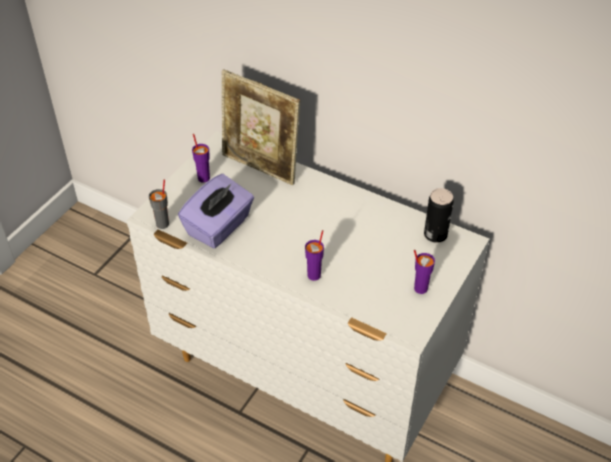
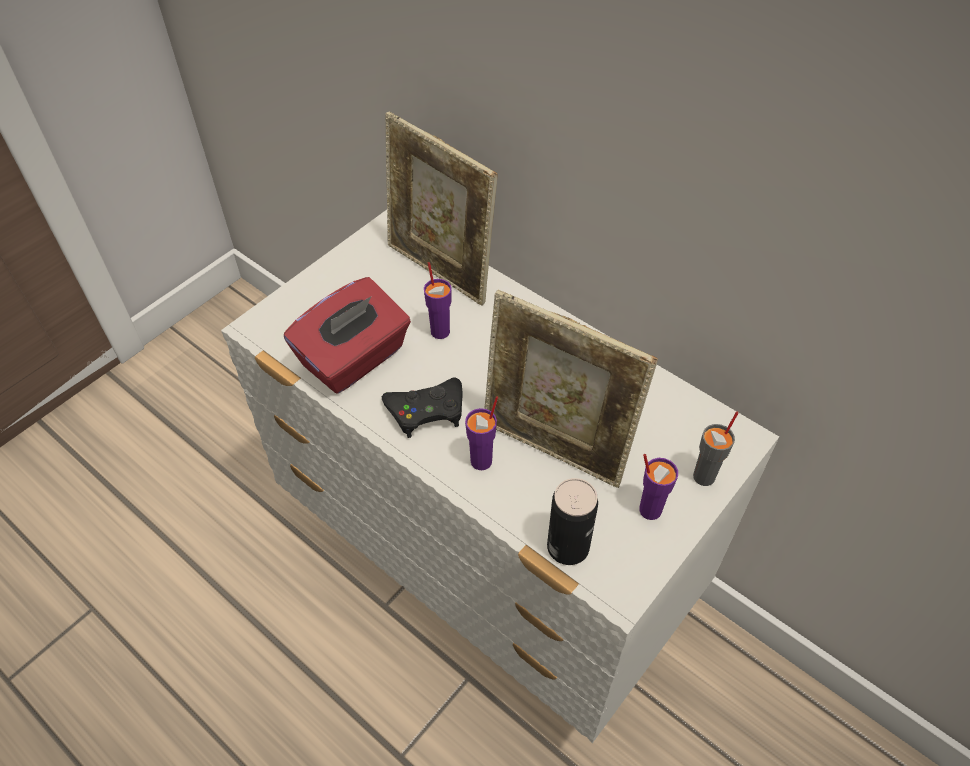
camera: 10 degrees right, 5 degrees up
(163, 224) = (272, 343): grey cup -> grey cup (705, 476)
(203, 178) = (352, 277): purple cup -> purple cup (440, 331)
(219, 227) = (354, 359): purple tissue box -> red tissue box
(273, 251) = (426, 410): none -> black game controller
(357, 263) = (555, 449): none -> picture frame
(435, 235) = (690, 418): can -> can (568, 547)

